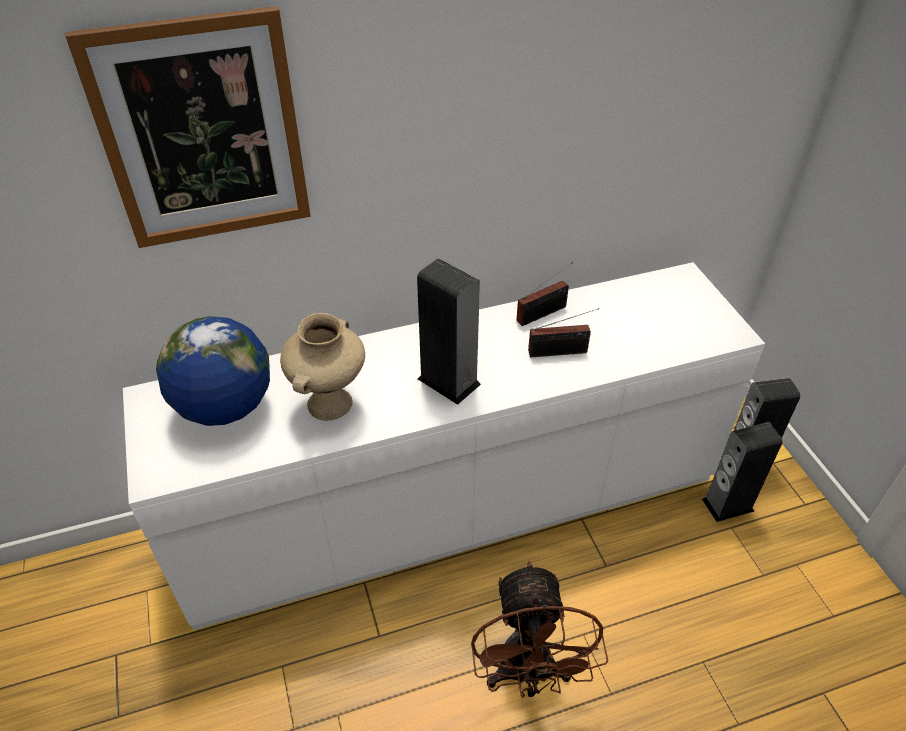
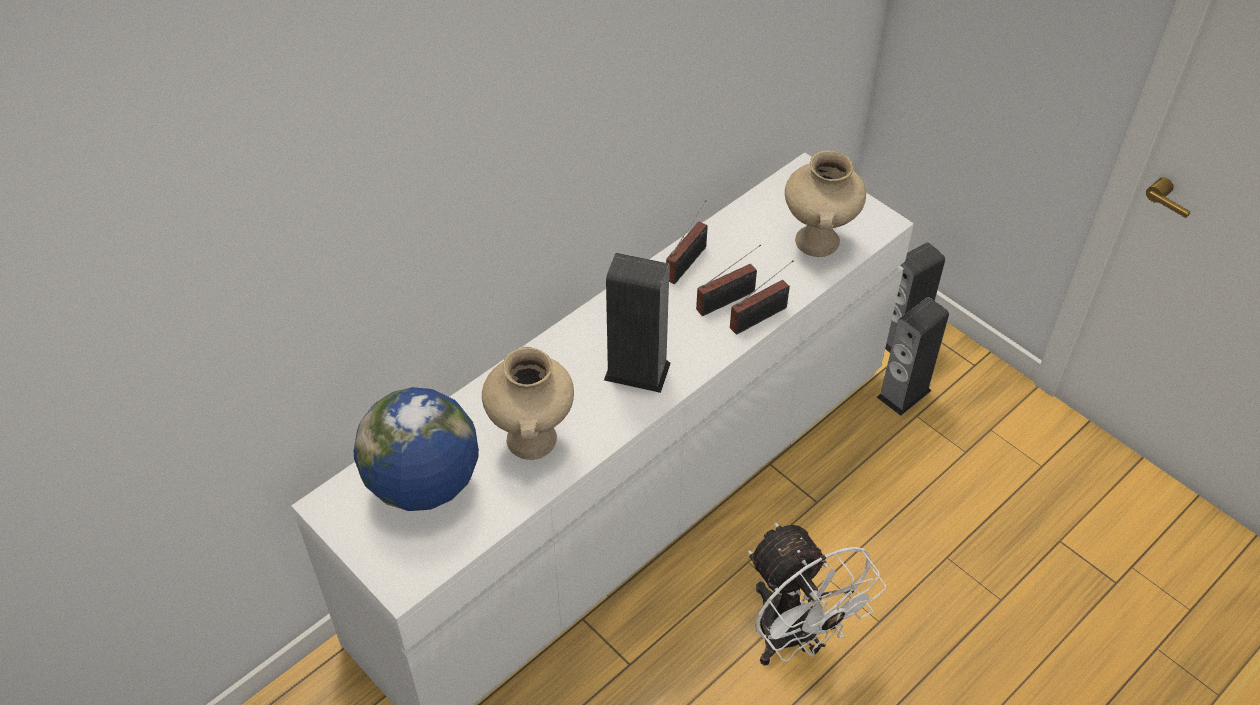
camera: 25 degrees left, 5 degrees up
(202, 133) = (368, 208): picture -> none
(527, 675) = (794, 638): brown fan -> white fan
(581, 374) = (761, 317): none -> radio
(667, 332) = (818, 242): none -> beige vase

